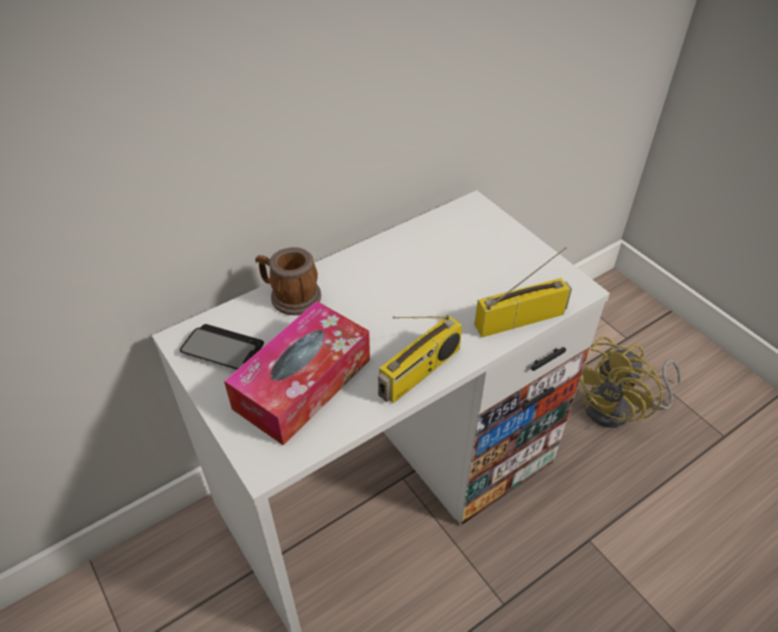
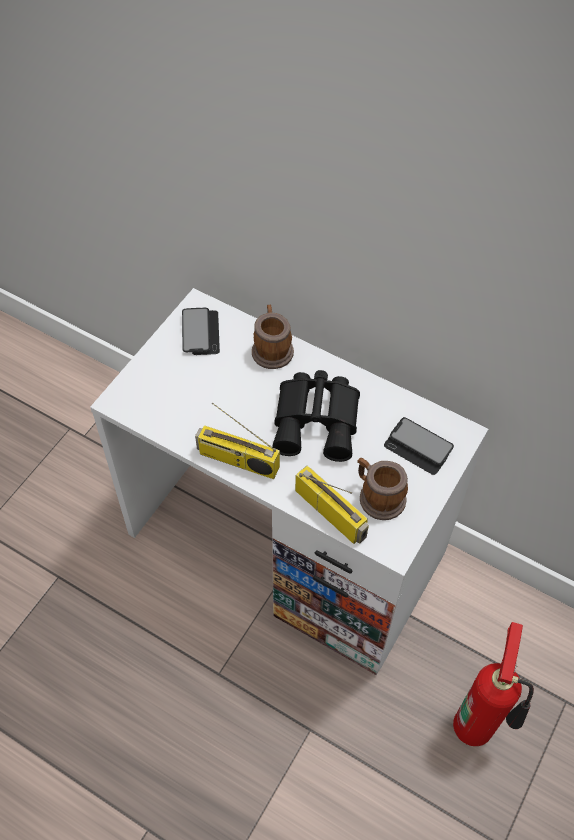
camera: 65 degrees right, 10 degrees up
(303, 383) = (192, 393): tissue box -> none
(405, 291) = (318, 421): none -> black binoculars
(474, 236) = (418, 447): none -> phone
(516, 280) = (378, 496): none -> mug
(618, 408) = (478, 724): yellow fan -> fire extinguisher

